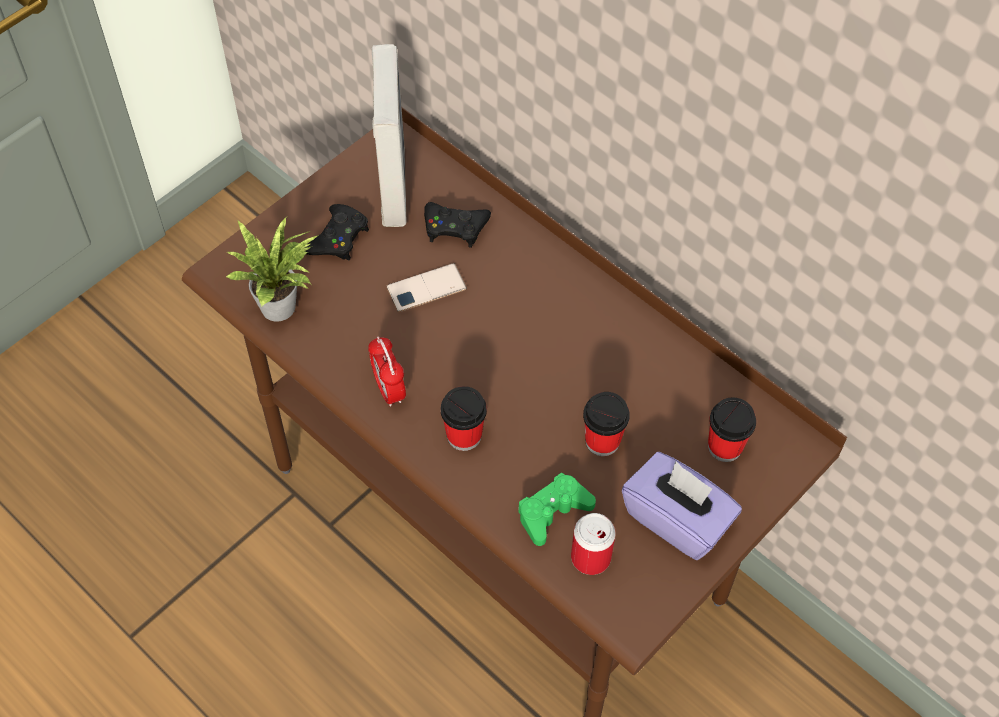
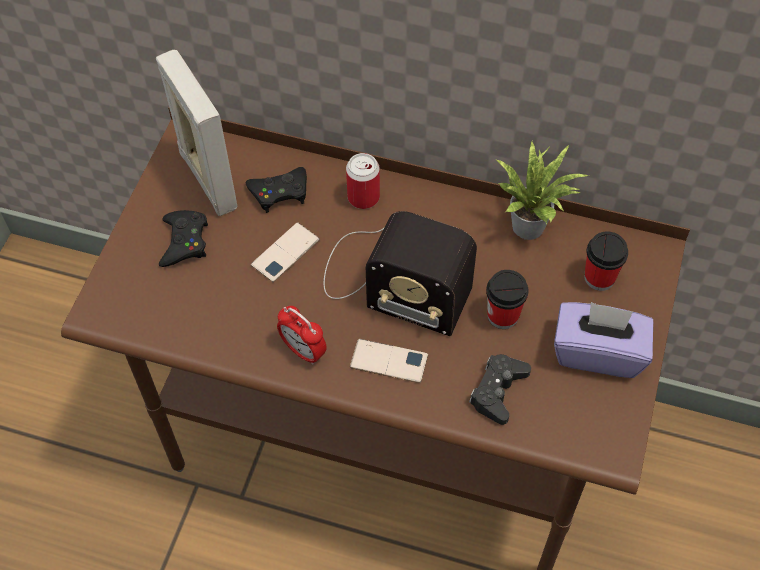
camera: 25 degrees left, 0 degrees up
(283, 306) = (170, 320): potted plant -> potted plant (532, 225)
(464, 435) = (389, 361): cup -> phone
(512, 359) = (391, 281): none -> radio
(553, 512) = (498, 391): green game controller -> black game controller
(590, 557) = (550, 414): can -> can (363, 197)

